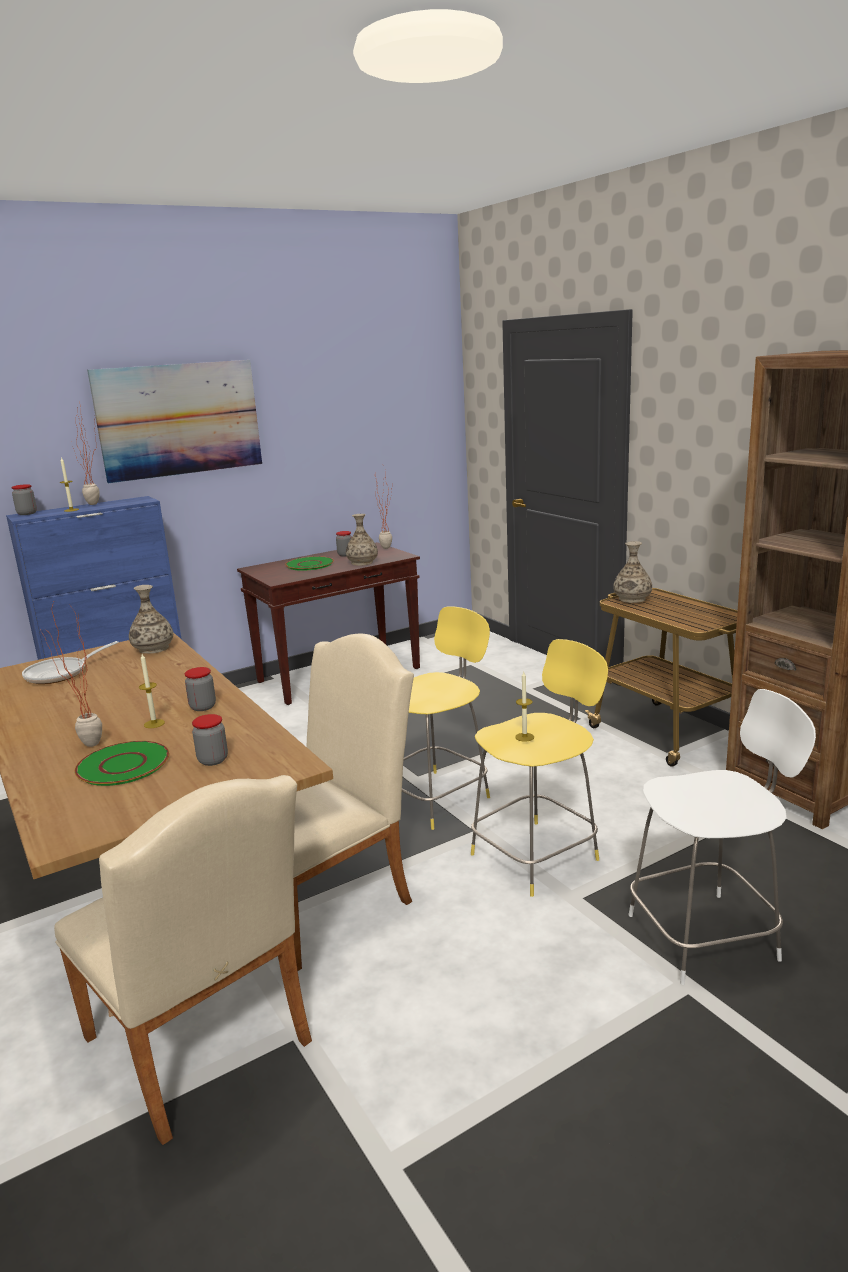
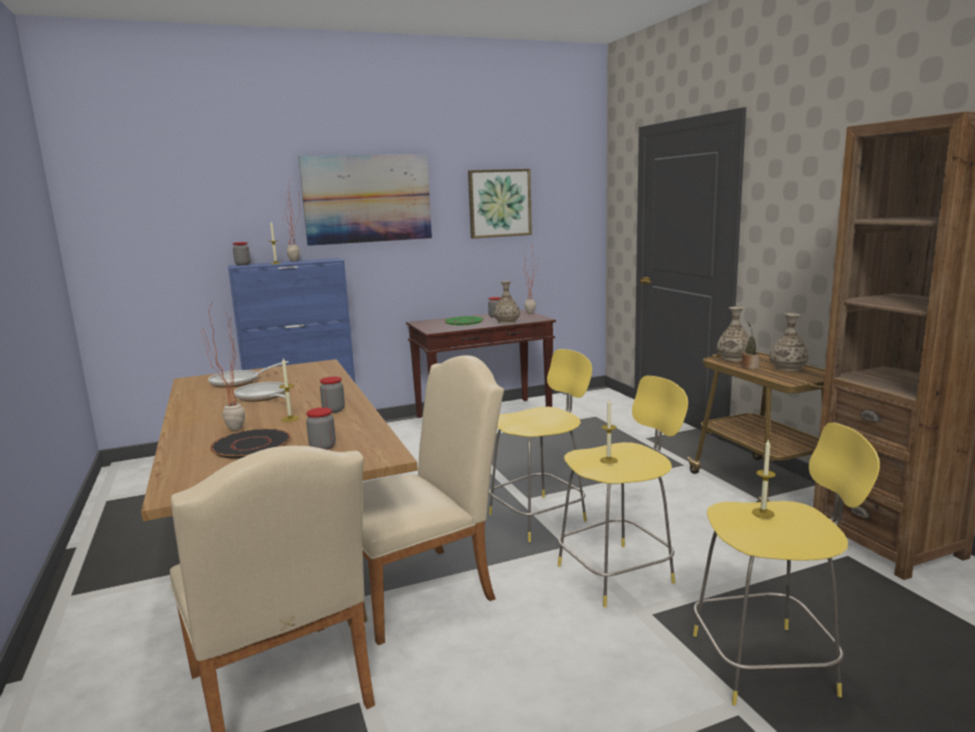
camera: 10 degrees right, 5 degrees down
(104, 694) = (263, 397): none -> frying pan
(123, 765) = (251, 445): green plate -> black plate
(153, 649) = (316, 370): vase -> vase (788, 368)
(340, 415) = (499, 203): none -> picture
(651, 609) = (749, 366): none -> potted plant
(698, 787) = (763, 513): none -> candle
(707, 936) = (767, 663): white stool -> yellow stool

